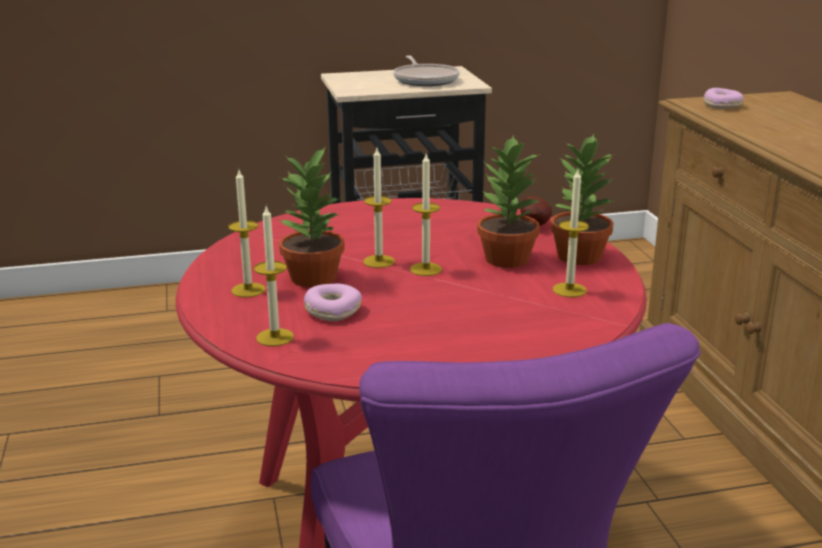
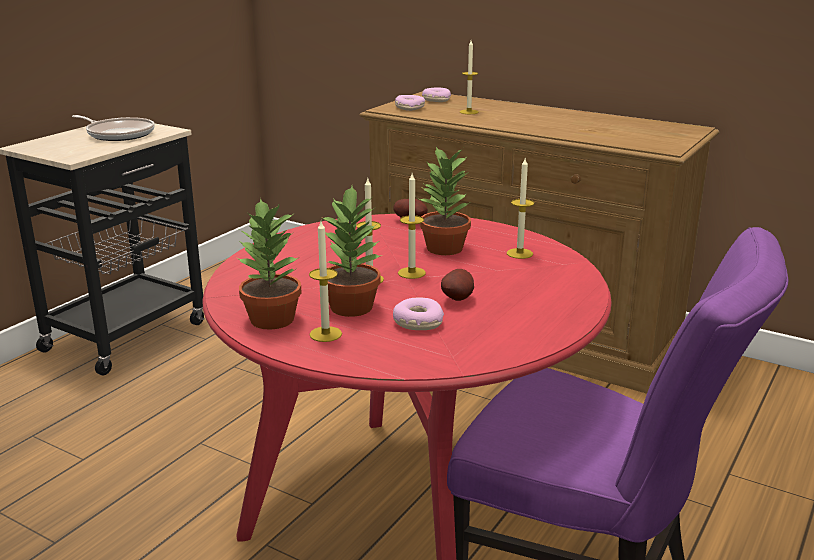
camera: 45 degrees left, 0 degrees up
(275, 337) = (422, 354): candle -> candle (469, 112)
(411, 306) = (458, 299): none -> potato
(578, 257) = (480, 232): potted plant -> potted plant (272, 320)
(777, 103) = (436, 100): none -> donut

